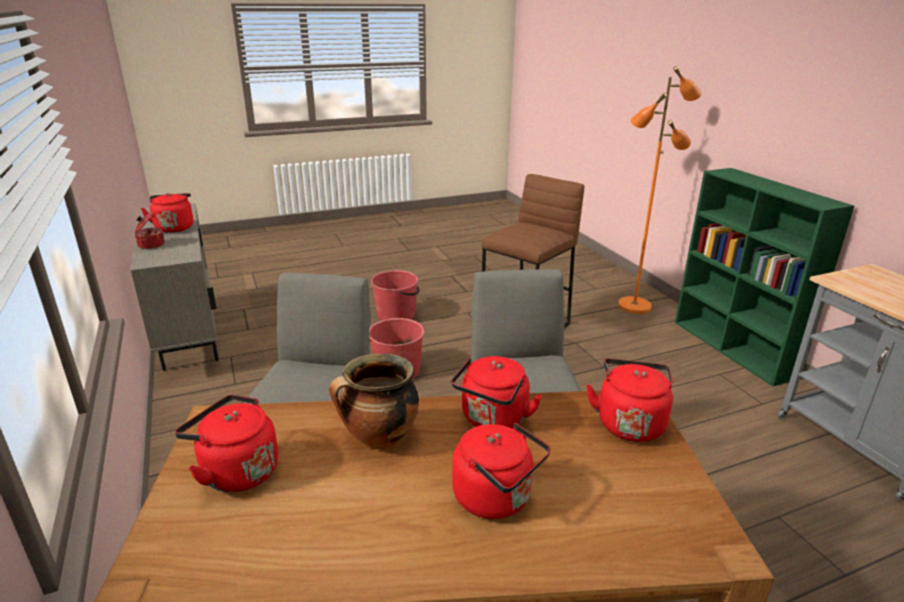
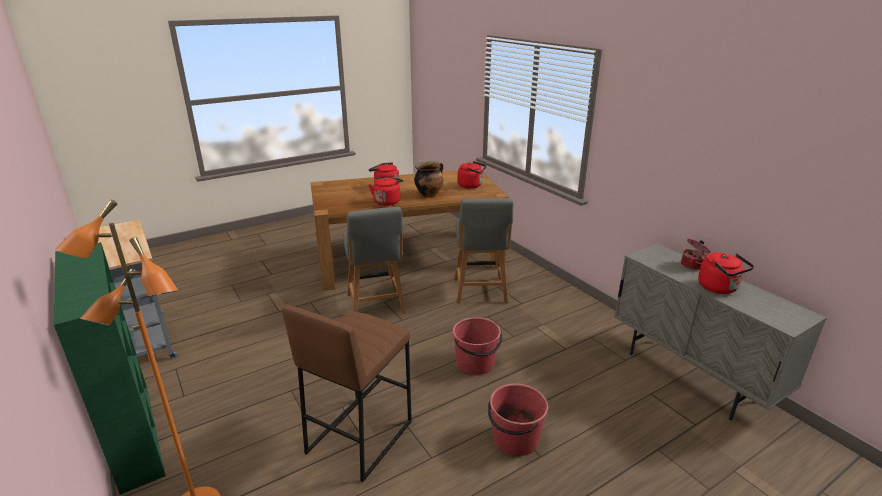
camera: 170 degrees right, 0 degrees up
(629, 422) = (332, 204): red kettle -> none

